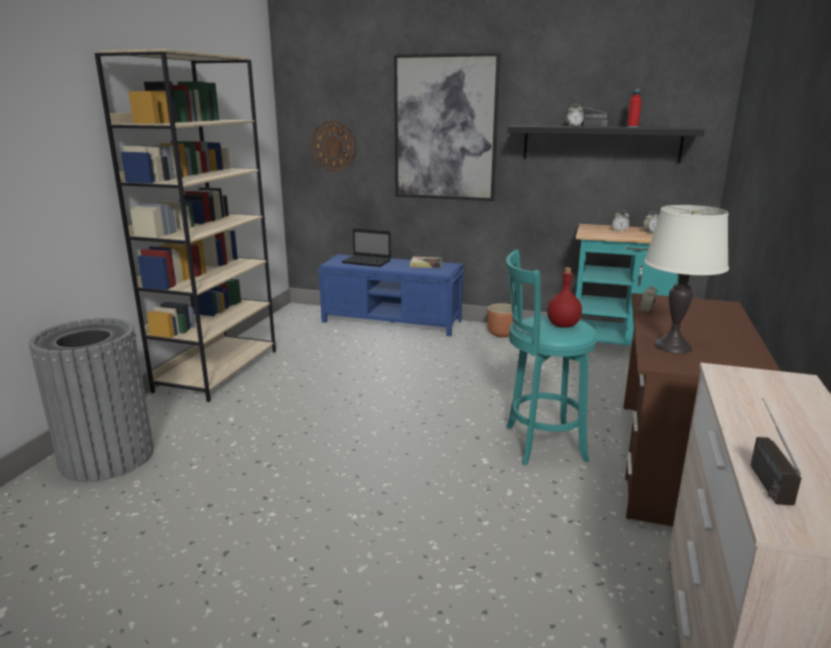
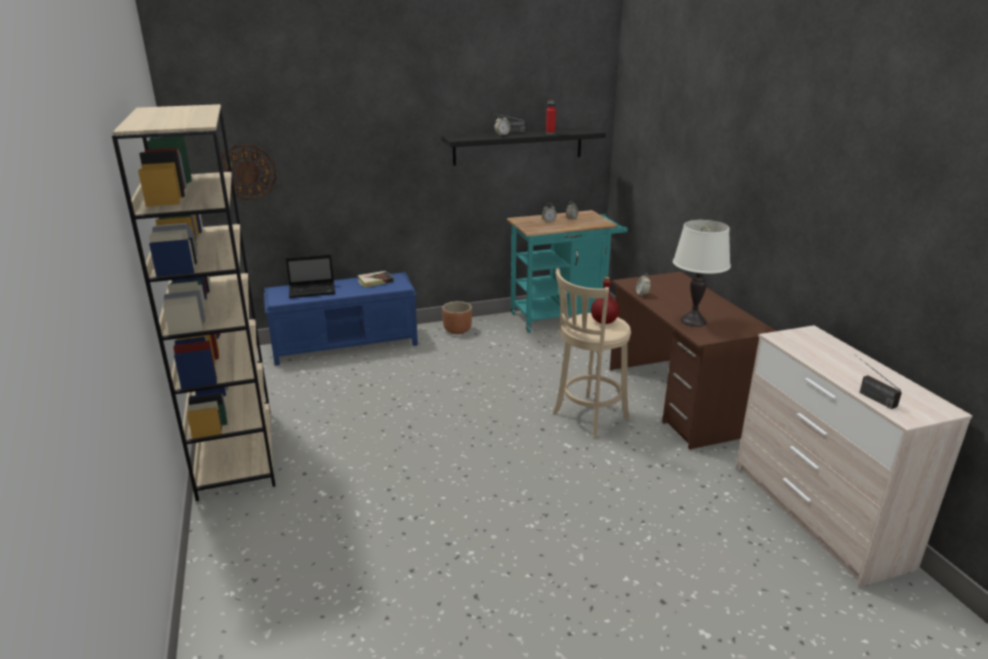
camera: 35 degrees left, 5 degrees up
(107, 456) = (250, 577): grey trash can -> none
(445, 128) = (374, 143): picture -> none
(540, 443) = (588, 417): turquoise stool -> beige stool

